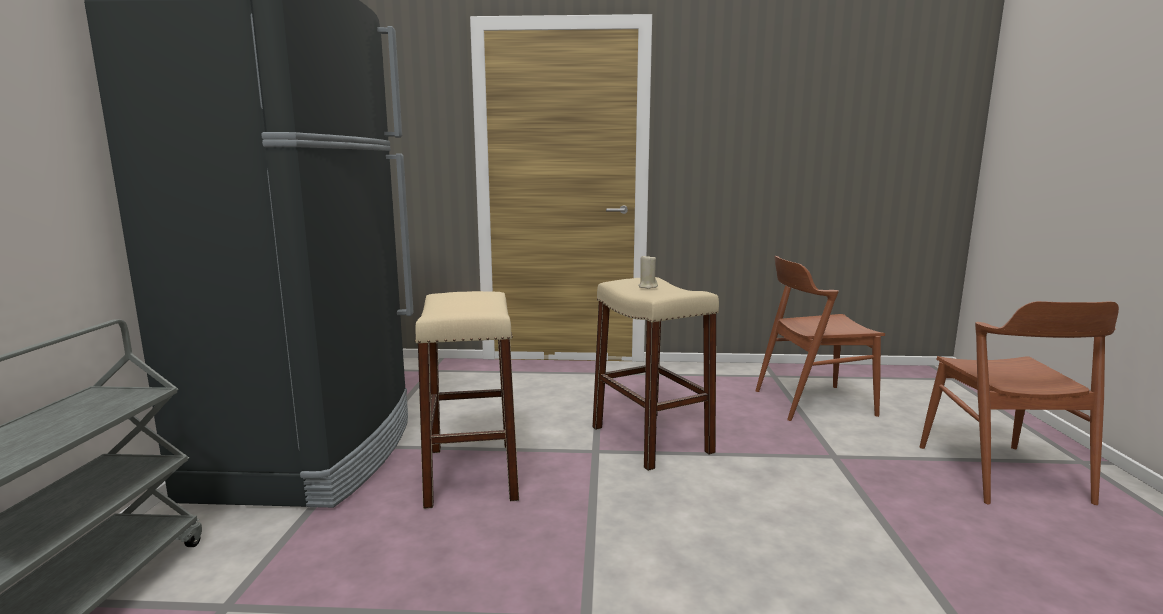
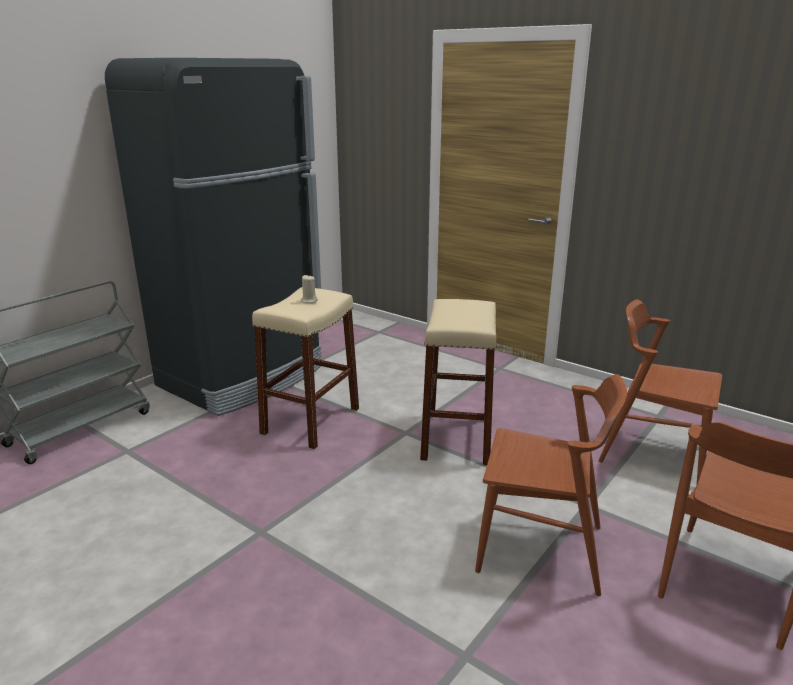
camera: 35 degrees right, 10 degrees up
(647, 286) = (459, 311): beige candle -> beige candle (309, 301)
(861, 504) = (541, 548): none -> brown chair

